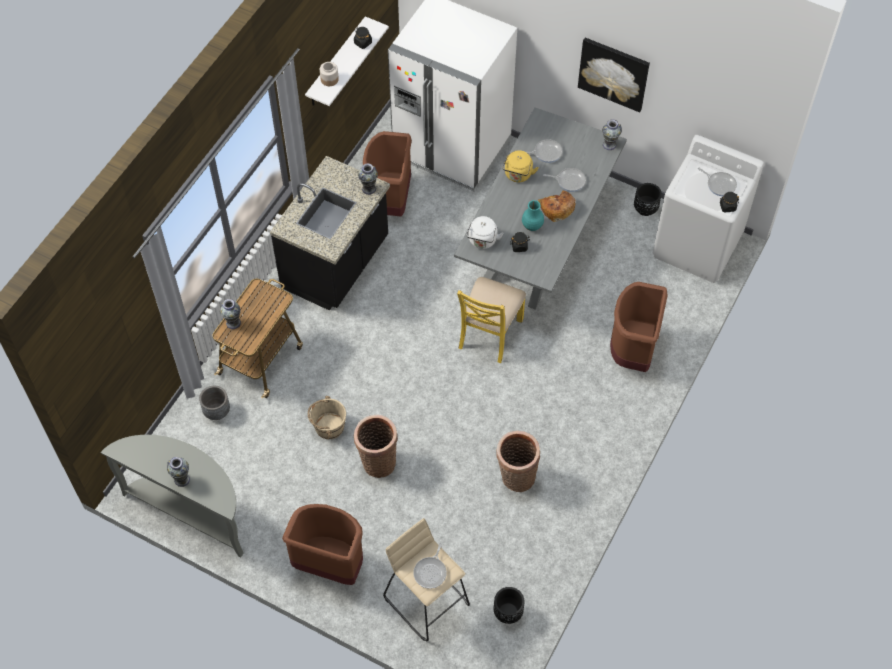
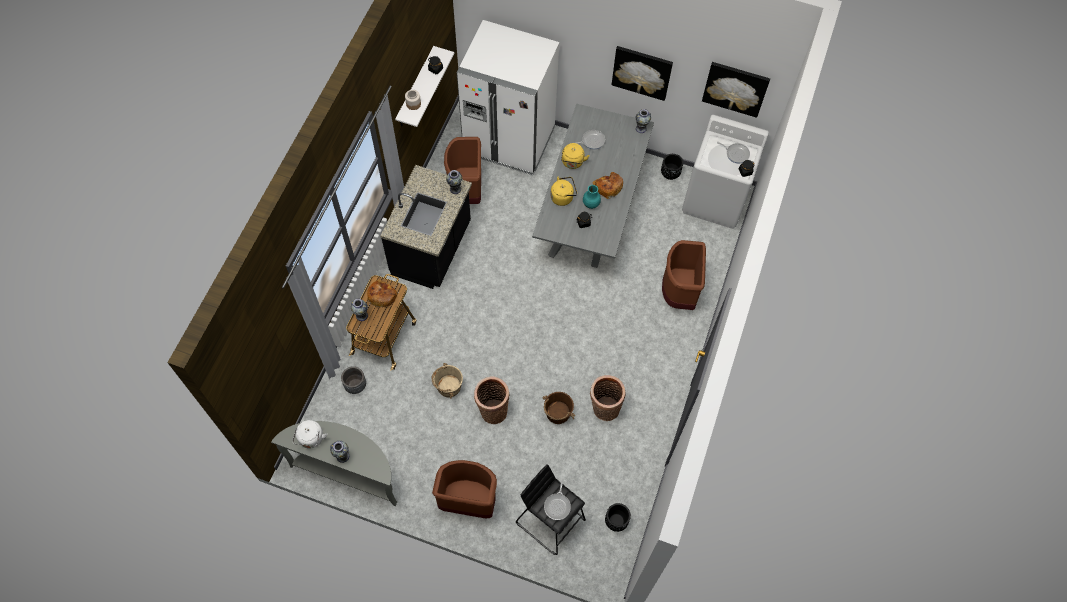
camera: 10 degrees left, 5 degrees up
(261, 302) = (382, 295): none -> bread
(427, 600) = (550, 520): beige stool -> black stool
(457, 475) = (557, 413): none -> brown bucket
(482, 241) = (553, 222): white kettle -> white kettle (311, 439)
(489, 333) = (564, 292): yellow chair -> none
(499, 214) = (563, 197): none -> yellow kettle
(569, 181) = (614, 162): frying pan -> none
(723, 102) = (735, 88): none -> picture

